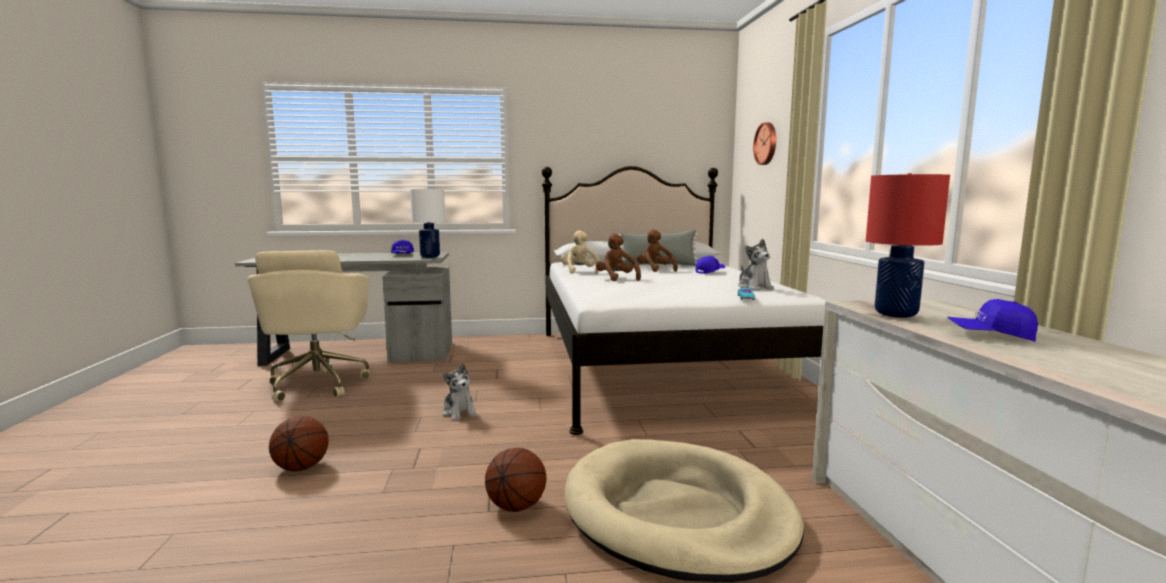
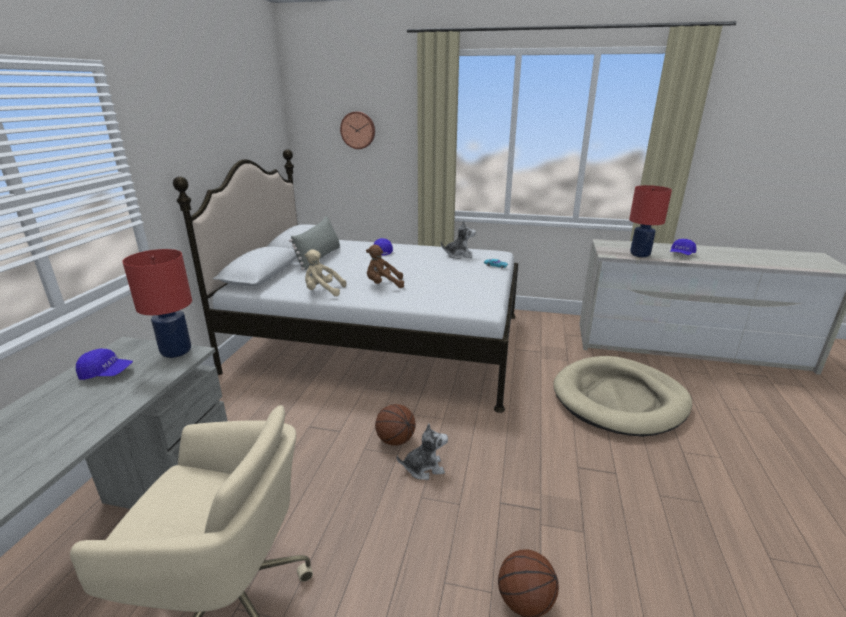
camera: 70 degrees left, 15 degrees up
(430, 257) = (177, 353): white table lamp -> red table lamp
(516, 506) = (609, 459): basketball -> basketball (395, 440)
(655, 270) = (346, 264): brown plush toy -> none

